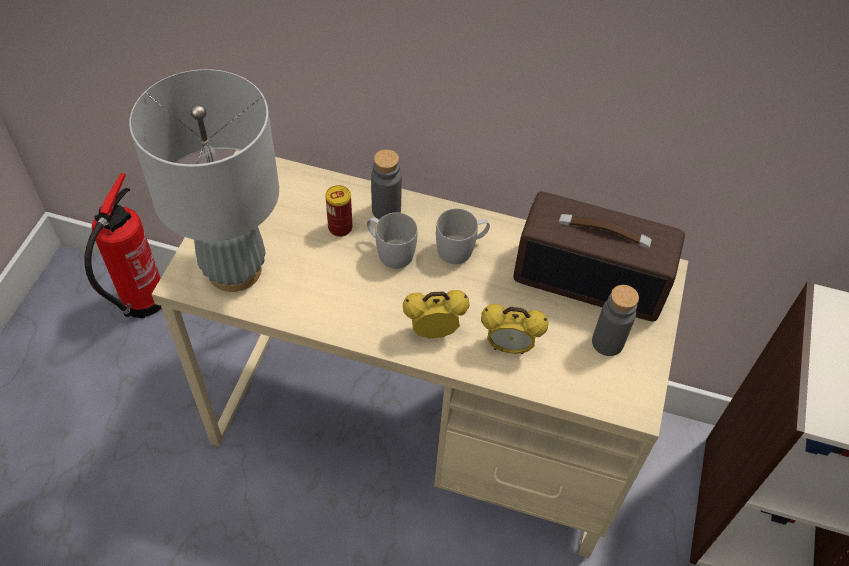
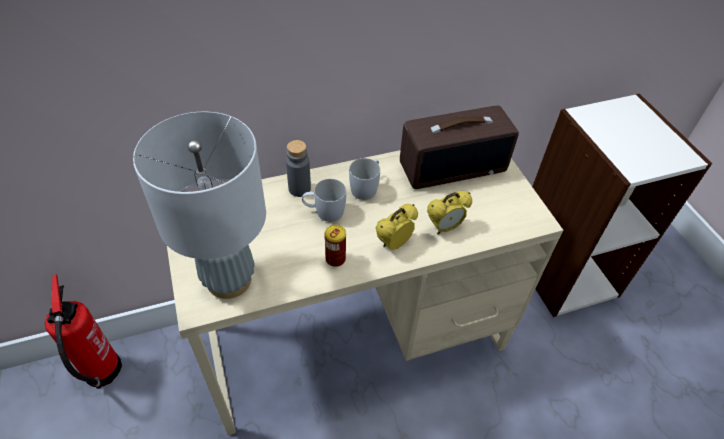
camera: 35 degrees left, 5 degrees down
(340, 227) = (279, 214): can -> can (335, 259)
(607, 342) = (493, 195): grey bottle -> none

